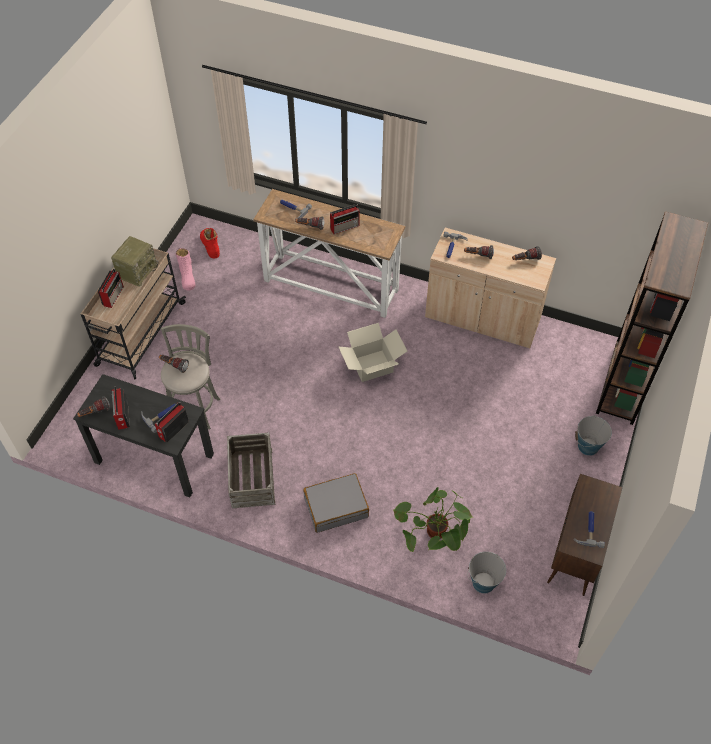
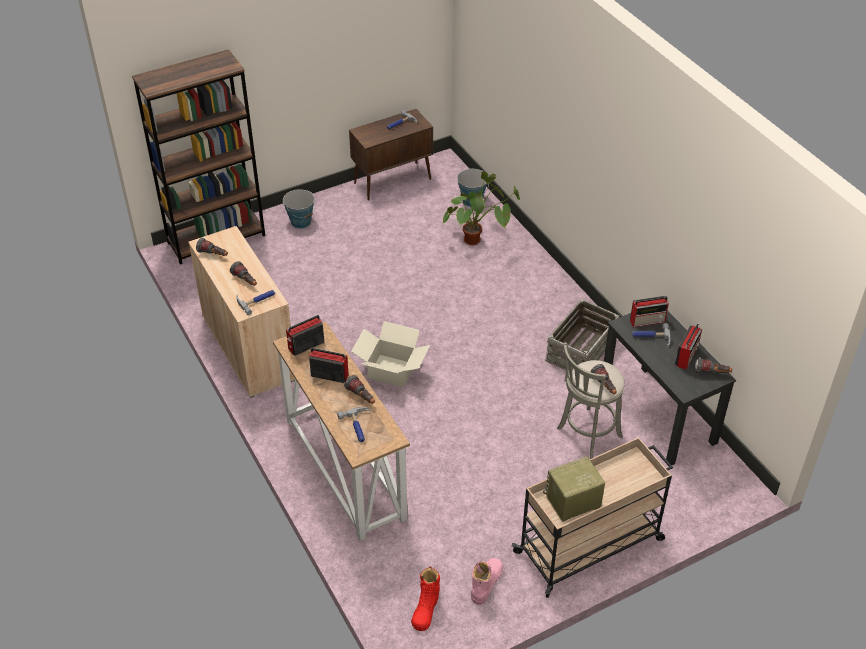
camera: 140 degrees left, 10 degrees down
(113, 295) = (618, 489): radio -> radio (305, 345)
(336, 507) = (530, 293): grey suitcase -> none

